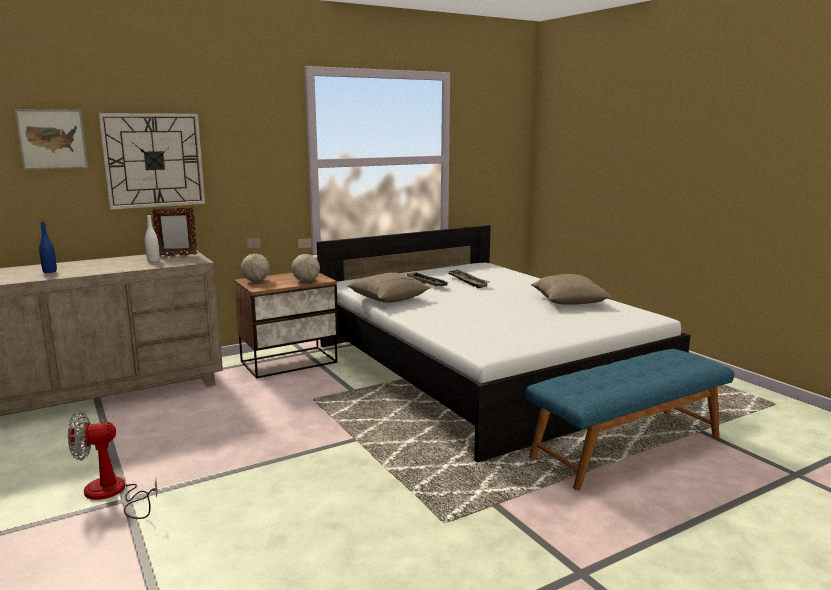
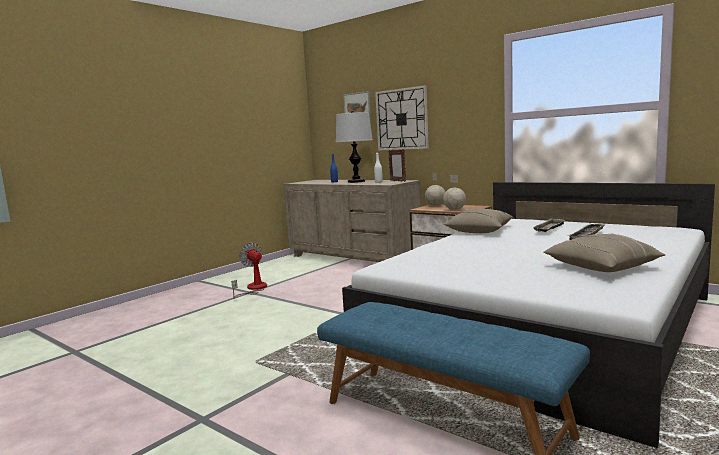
camera: 70 degrees right, 5 degrees down
(98, 265) = (356, 181): none -> table lamp

